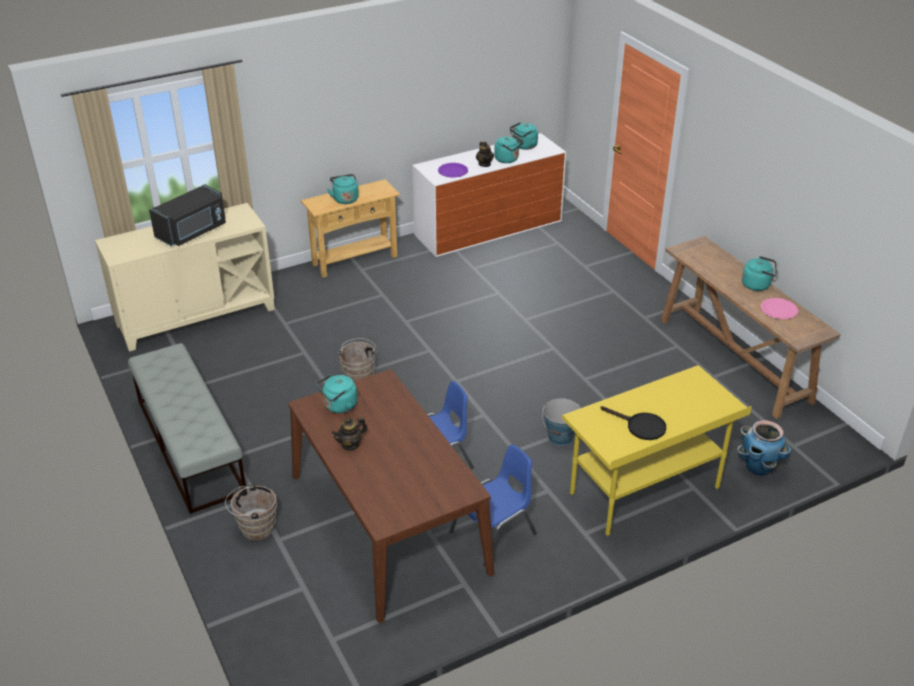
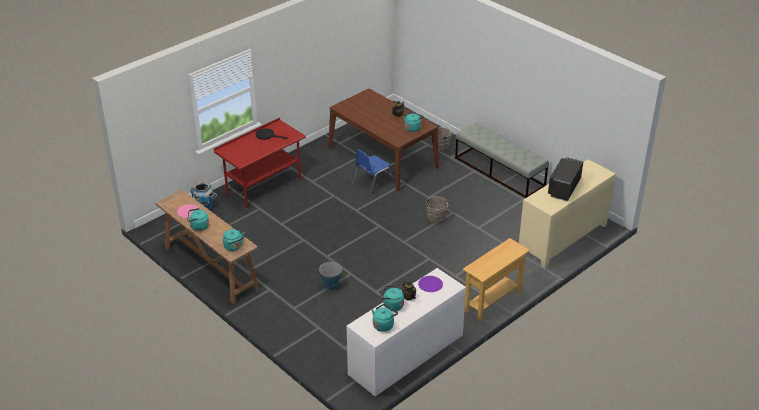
camera: 165 degrees right, 0 degrees up
(345, 199) = (499, 256): turquoise kettle -> turquoise kettle (234, 247)
(494, 533) = (332, 161): blue chair -> none
(560, 437) = (311, 205): bucket -> bucket (331, 285)
(644, 493) = (264, 187): yellow desk -> red desk

